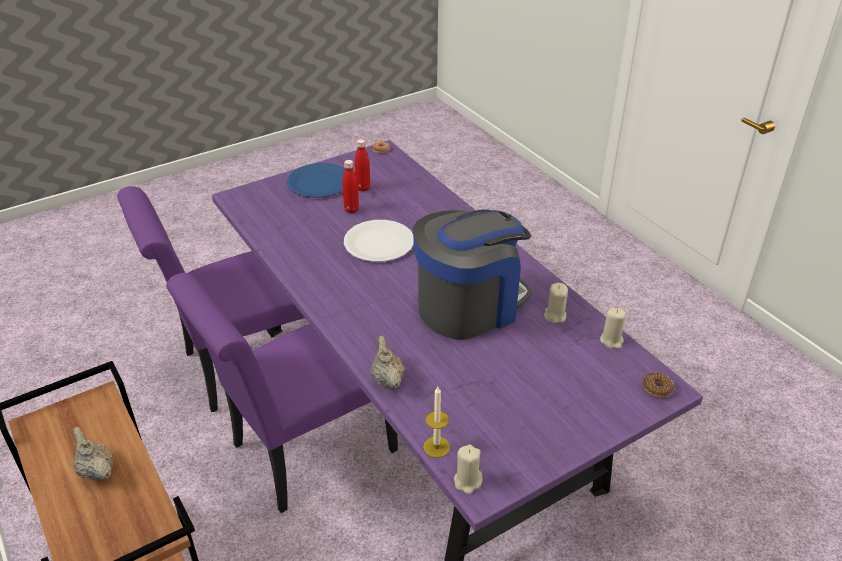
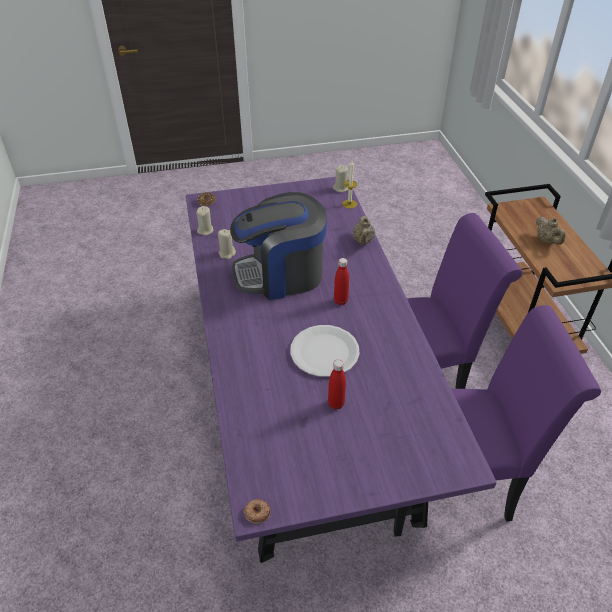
camera: 160 degrees left, 5 degrees up
(319, 182) = (359, 463): blue plate -> none
(363, 188) = (311, 436): red bottle -> red bottle (340, 301)

